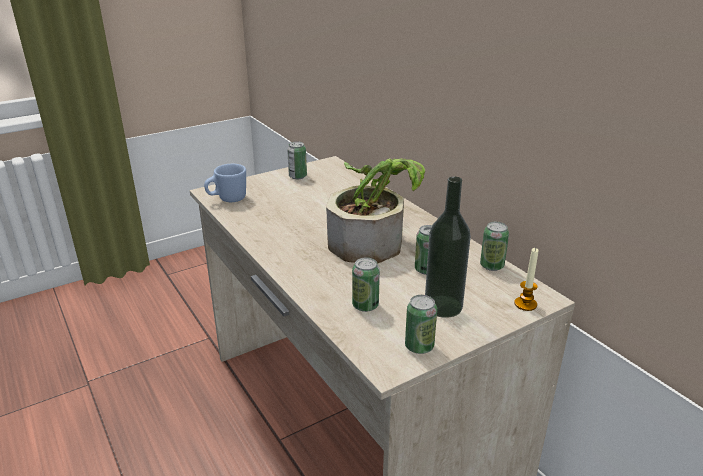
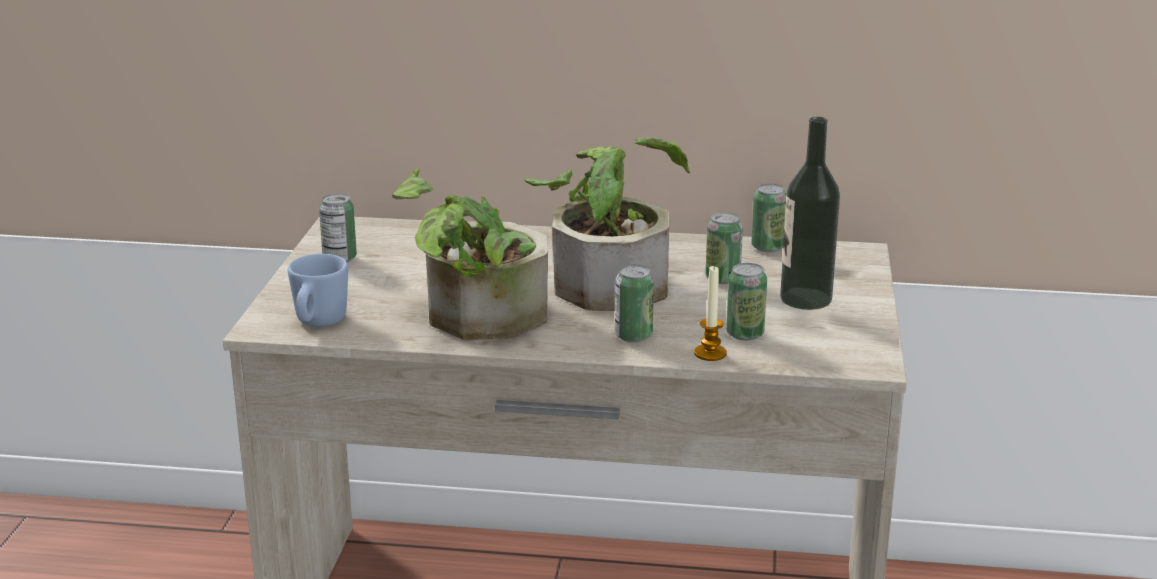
camera: 50 degrees left, 5 degrees down
(277, 229) = (476, 320): none -> potted plant
(419, 346) = (858, 336): can -> can (633, 336)
(525, 304) = (859, 263): candle -> candle (710, 353)

